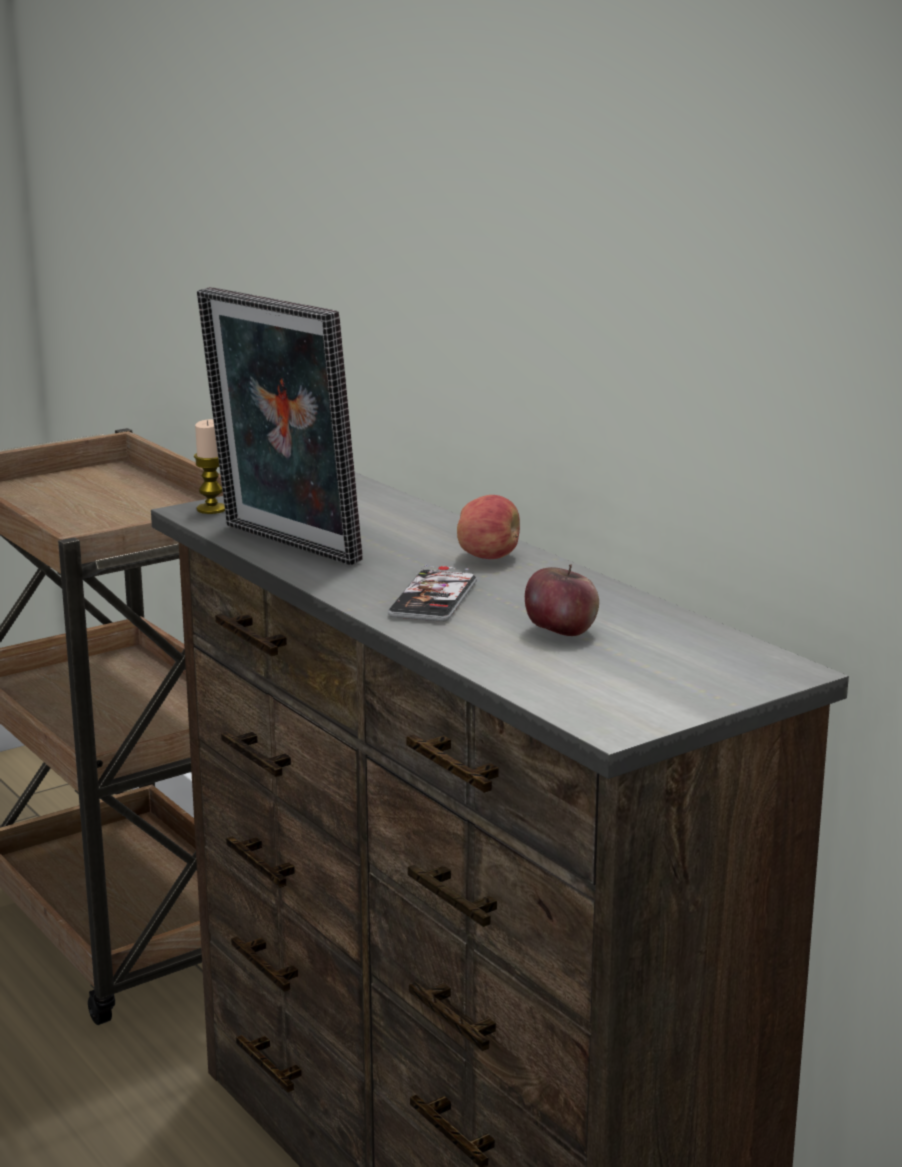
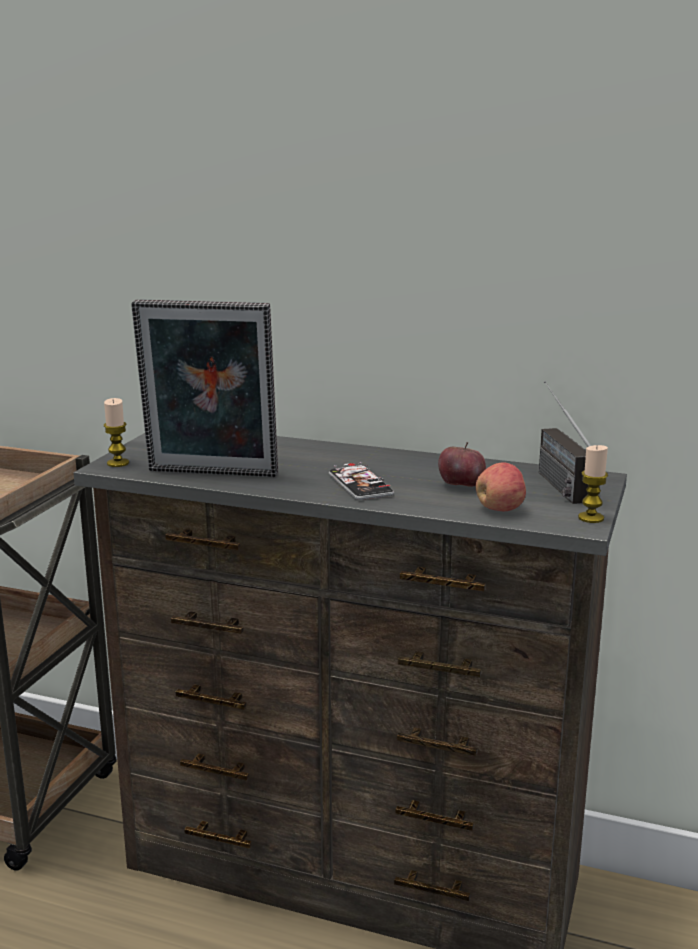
camera: 35 degrees left, 0 degrees up
(488, 557) = (343, 455): apple -> apple (500, 509)
(649, 719) = (591, 518): none -> candle
(713, 654) = (553, 478): none -> radio

